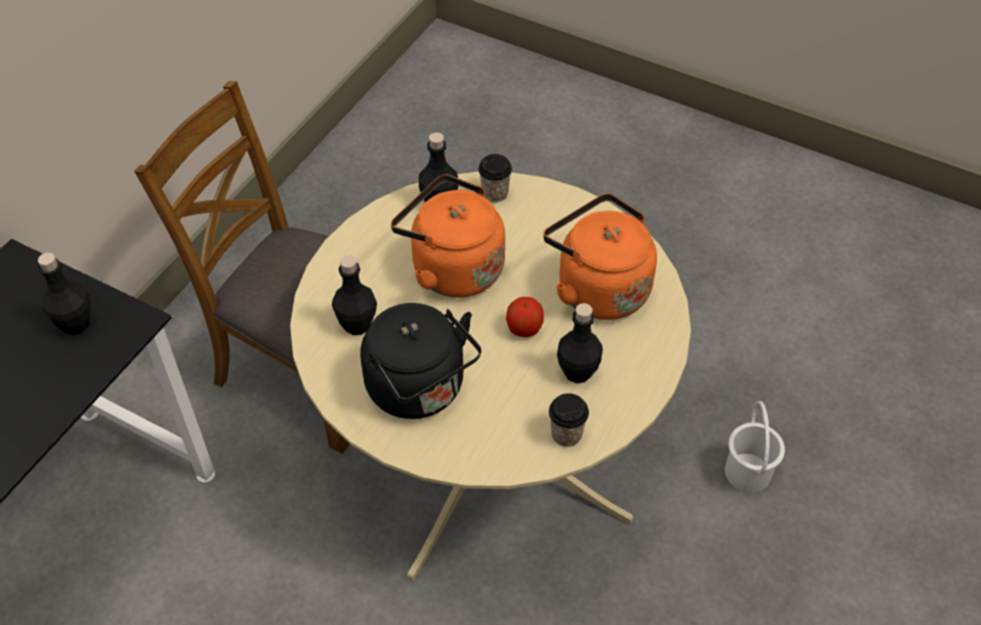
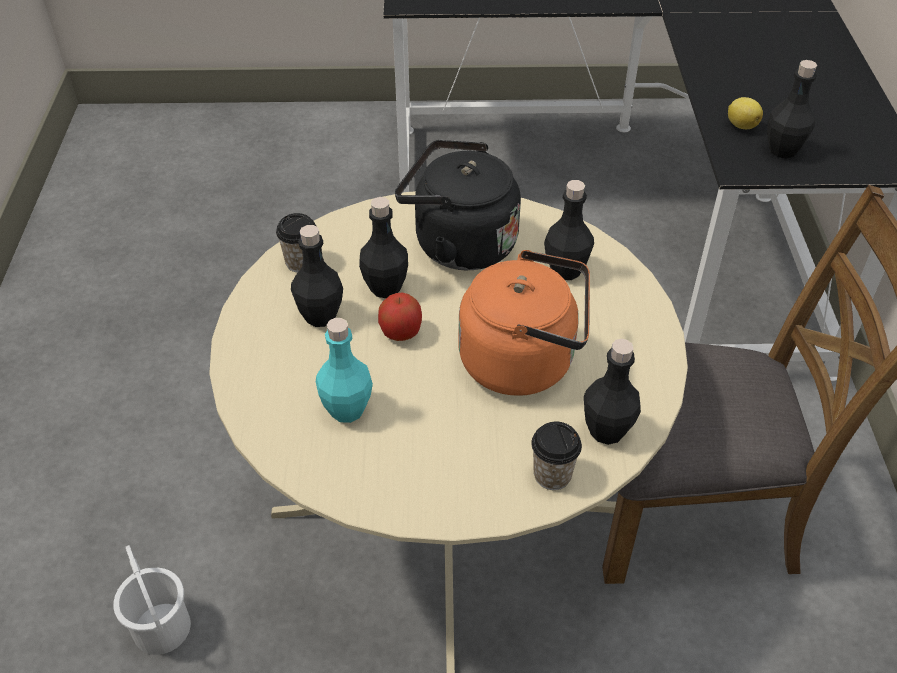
camera: 150 degrees right, 5 degrees down
(70, 368) = (741, 125): none -> lemon
(510, 375) = (385, 287): none -> black bottle
(598, 288) = (347, 409): orange kettle -> turquoise bottle

